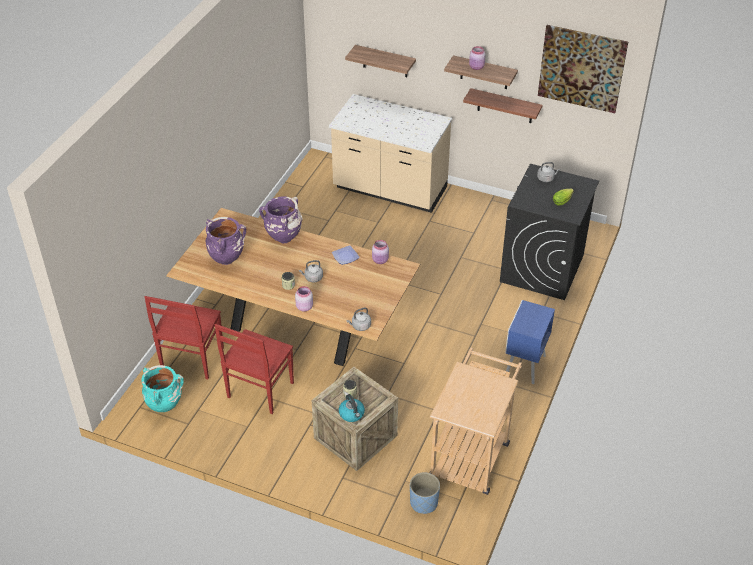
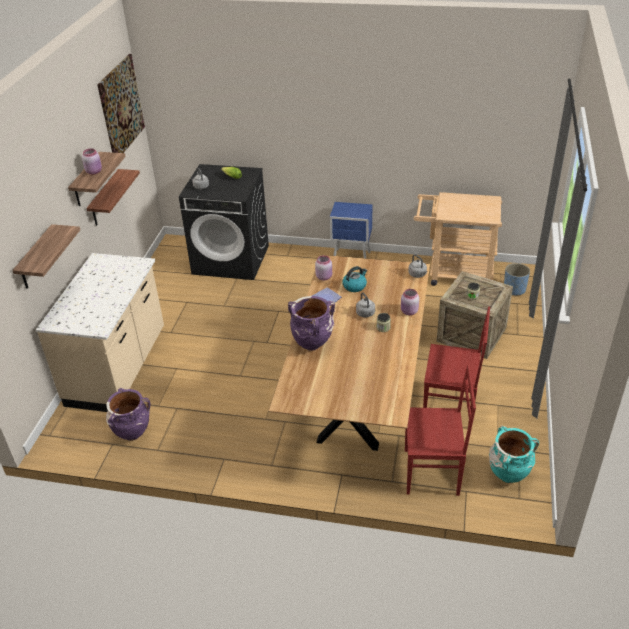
camera: 100 degrees left, 5 degrees down
(227, 260) = (362, 381): purple vase -> purple vase (133, 434)
(352, 414) = (494, 291): kettle -> kettle (354, 286)

